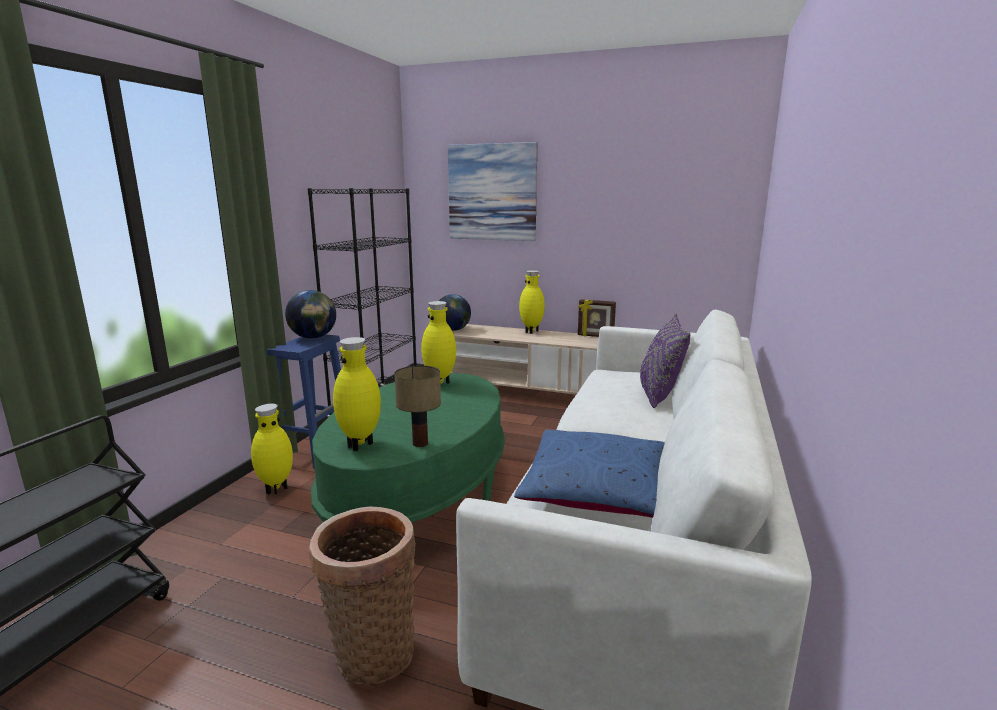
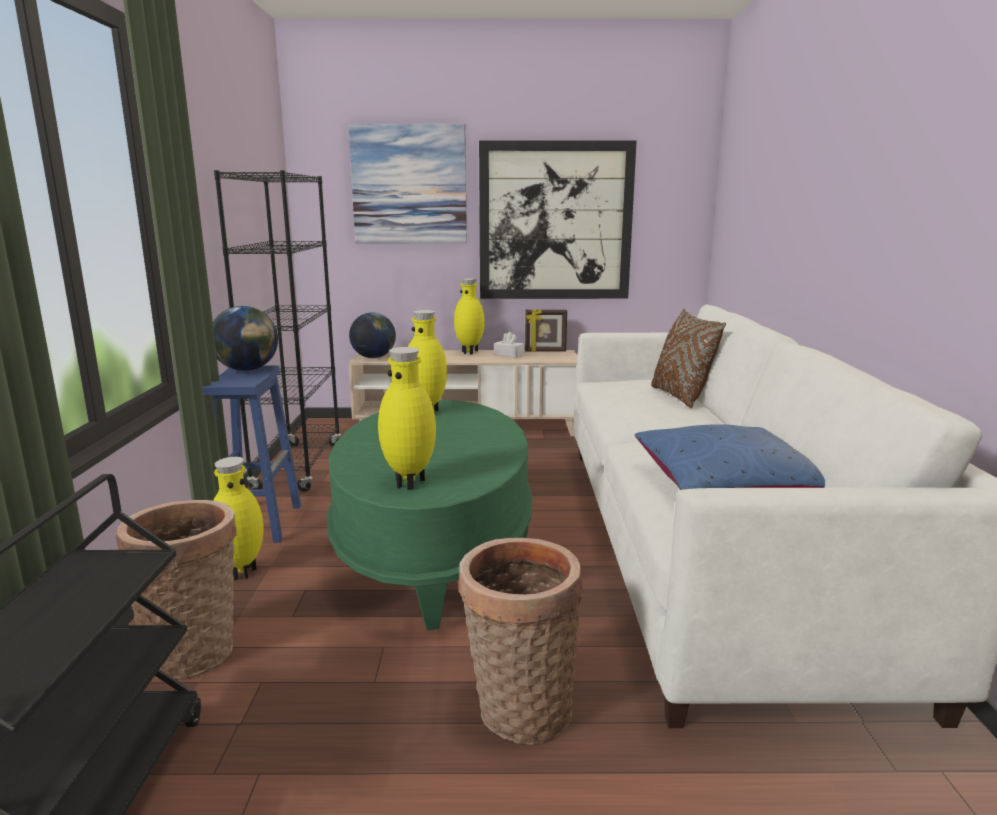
camera: 20 degrees left, 0 degrees up
(204, 543) = (195, 650): none -> basket
(419, 444) = (478, 473): table lamp -> none
(561, 337) = (508, 355): none -> white tissue box
(611, 224) = (555, 221): none -> picture
(658, 395) = (680, 397): purple pillow -> brown pillow

